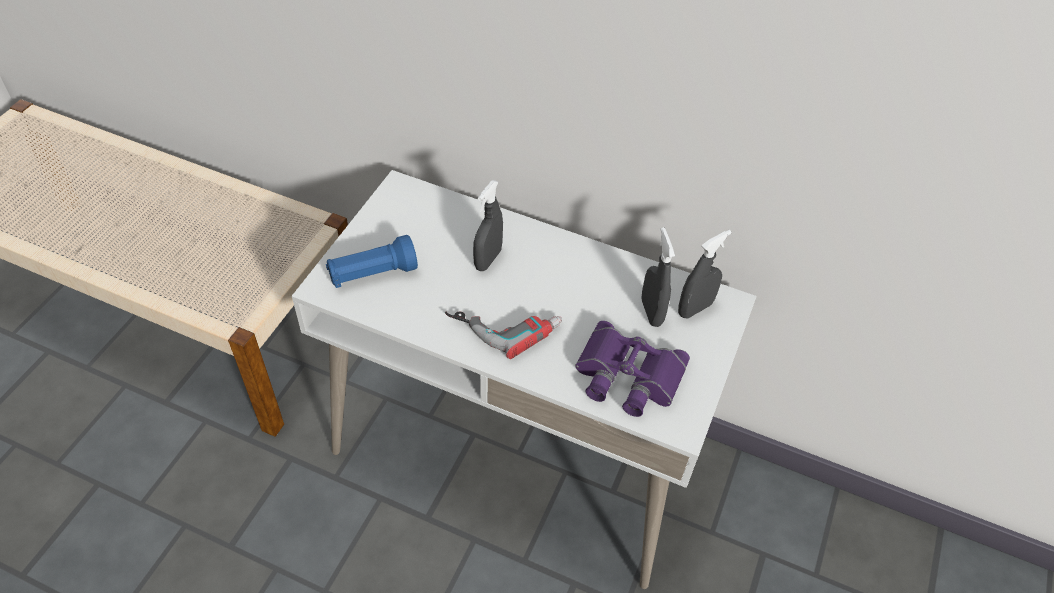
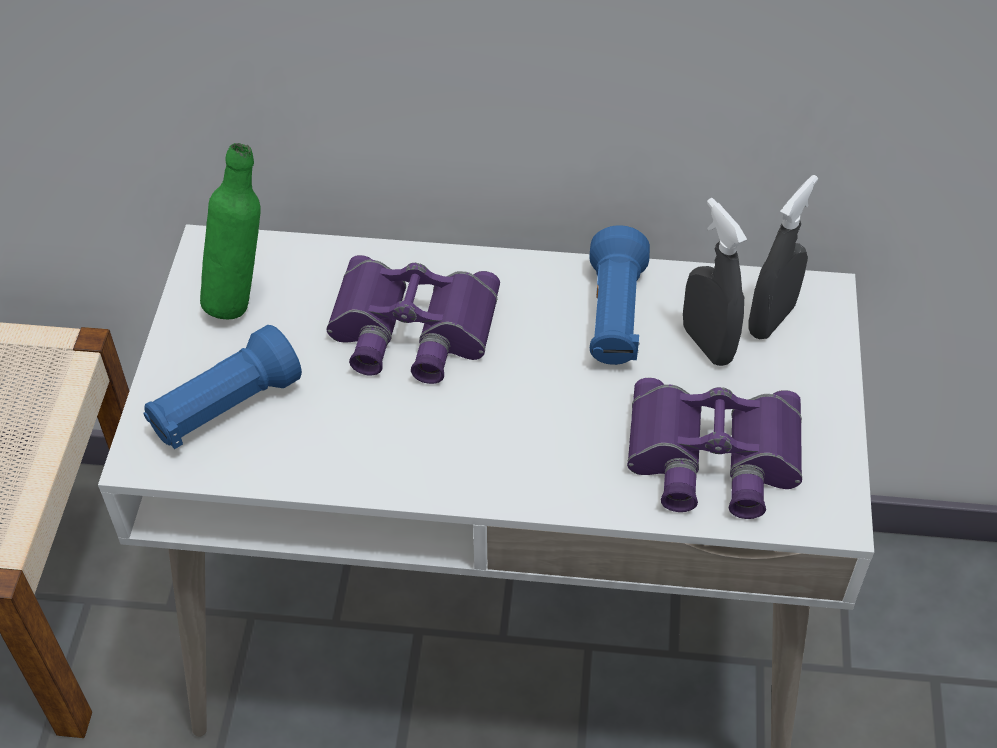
camera: 15 degrees left, 0 degrees up
(404, 217) = (241, 298): none -> green bottle
(488, 259) = (410, 331): grey spray bottle -> purple binoculars
(505, 323) = (481, 427): power drill -> none
(604, 283) = (614, 317): none -> blue flashlight

